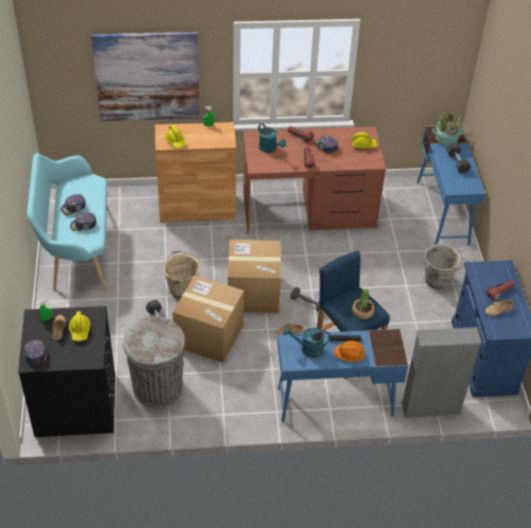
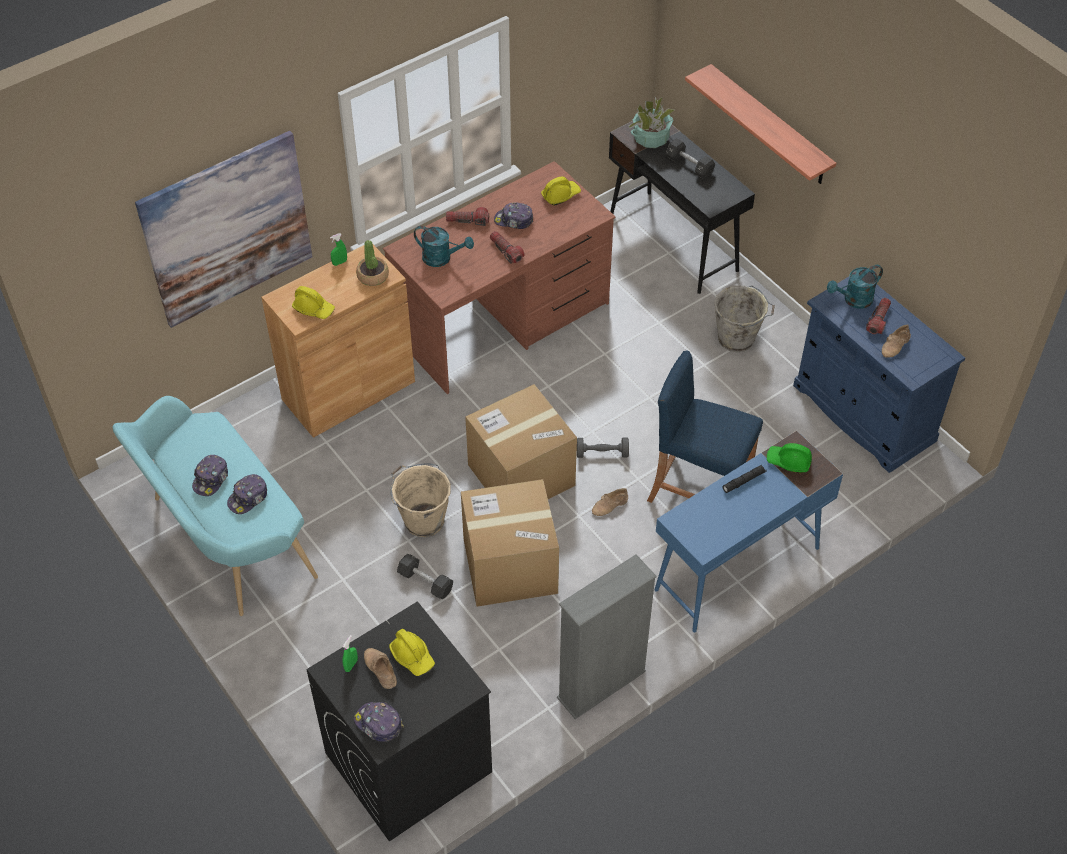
camera: 30 degrees left, 5 degrees up
(157, 387) = (500, 675): grey trash can -> none
(307, 349) = (709, 518): turquoise watering can -> turquoise watering can (853, 300)
(349, 354) = (765, 497): orange hard hat -> none
(362, 312) = (729, 431): potted plant -> potted plant (373, 276)
(380, 342) = (789, 461): none -> green hard hat
(430, 408) = (854, 514): grey bookcase -> grey bookcase (601, 685)
(442, 213) = (674, 242): blue desk -> black desk
(499, 149) = (769, 126): none -> shelf

